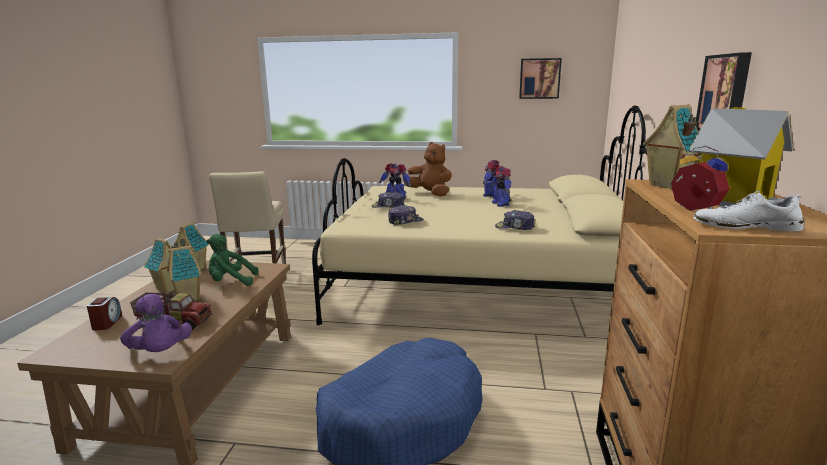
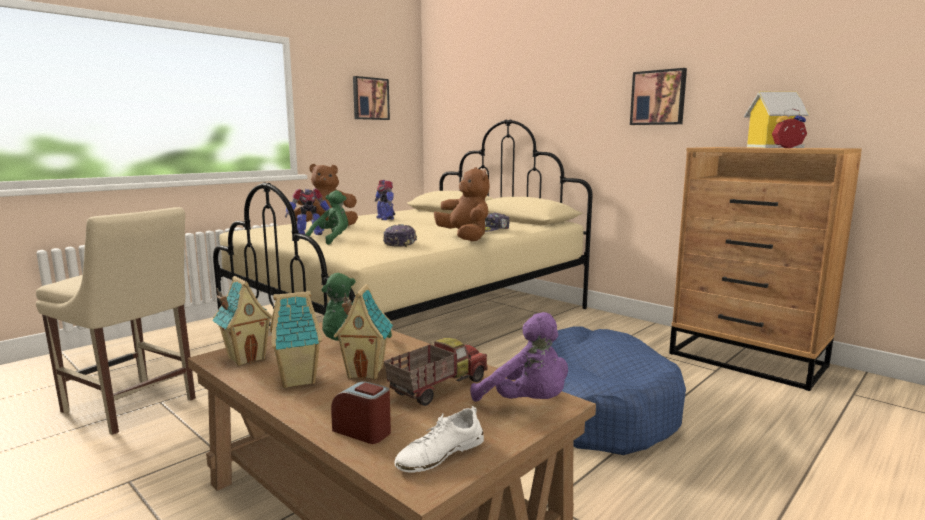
camera: 55 degrees left, 5 degrees down
(160, 353) = (527, 403): purple plush toy -> purple plush toy turned 45 degrees clockwise
(388, 206) = (331, 239): cap -> green plush toy
(462, 229) = (465, 238): none -> brown plush toy
(501, 204) = (420, 221): toy robot -> none
(667, 186) = (718, 147): toy house -> none
(745, 226) = (831, 148): white shoe -> white shoe (440, 454)

